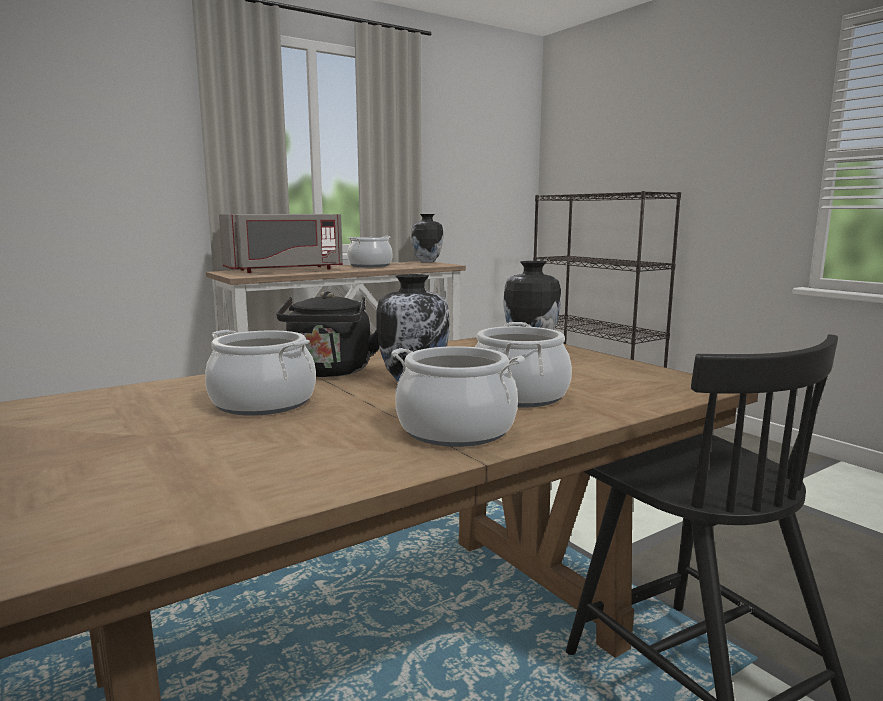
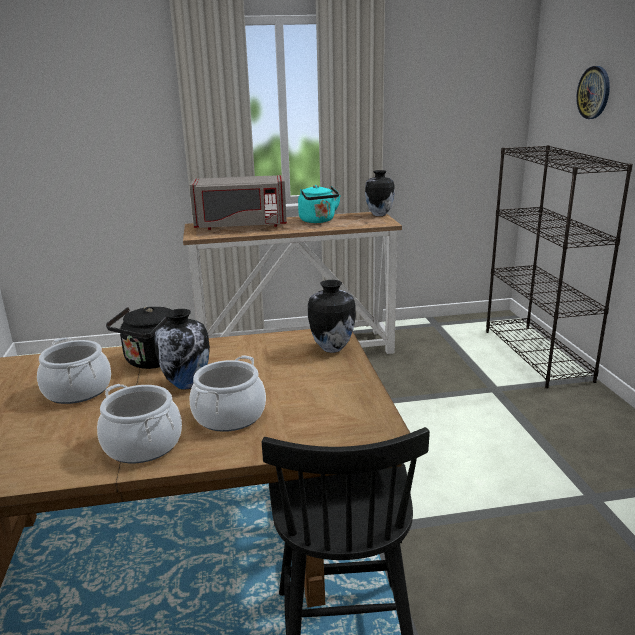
camera: 25 degrees right, 10 degrees up
(370, 266) = (318, 221): cooking pot -> turquoise kettle
(621, 139) = (594, 92): none -> wall clock

